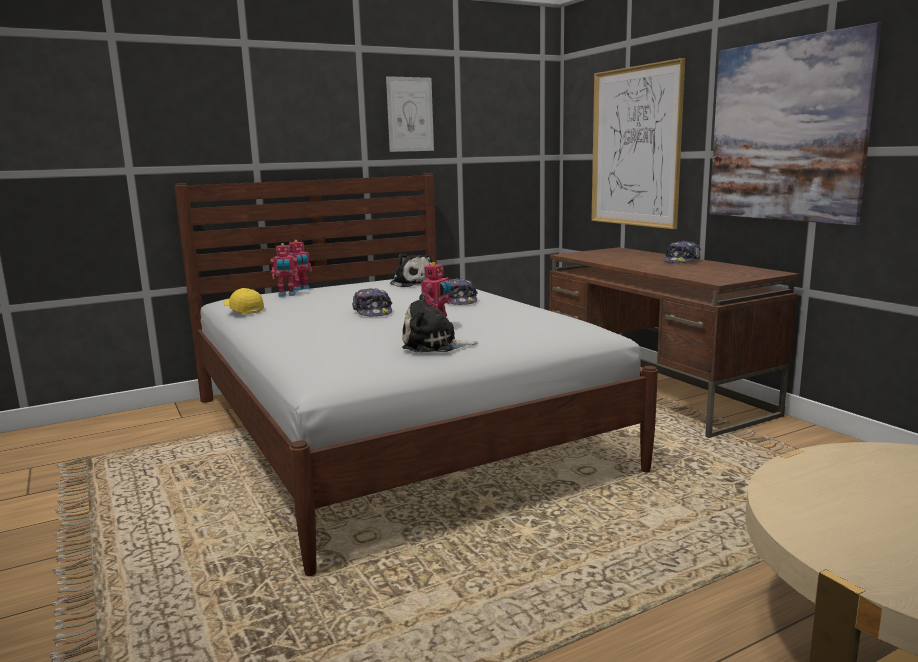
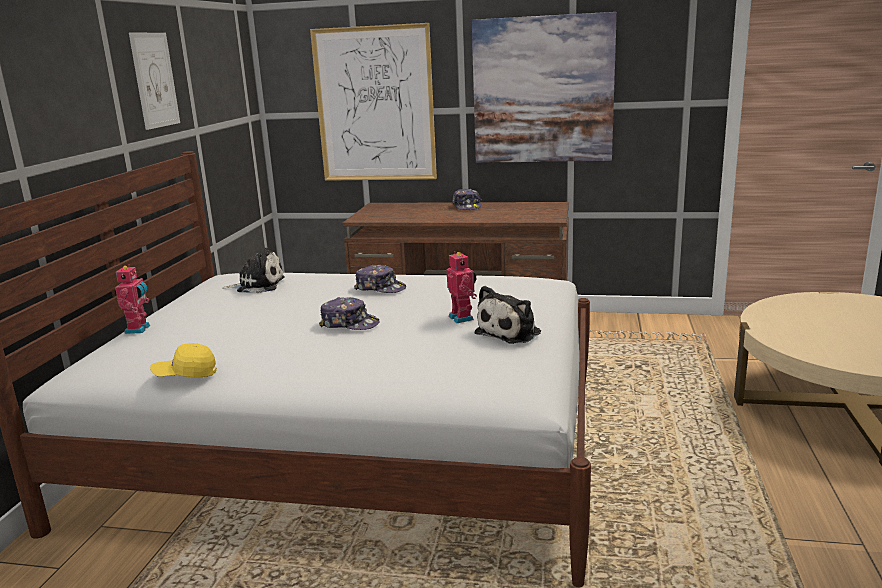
camera: 50 degrees left, 5 degrees up
(286, 295) = (163, 340): toy robot -> none

